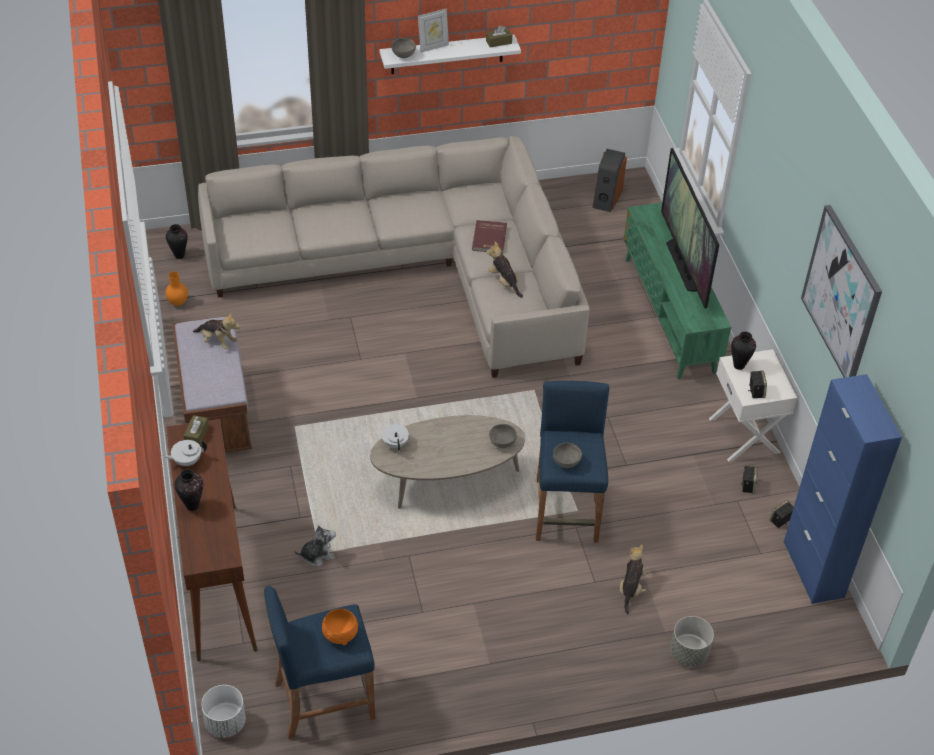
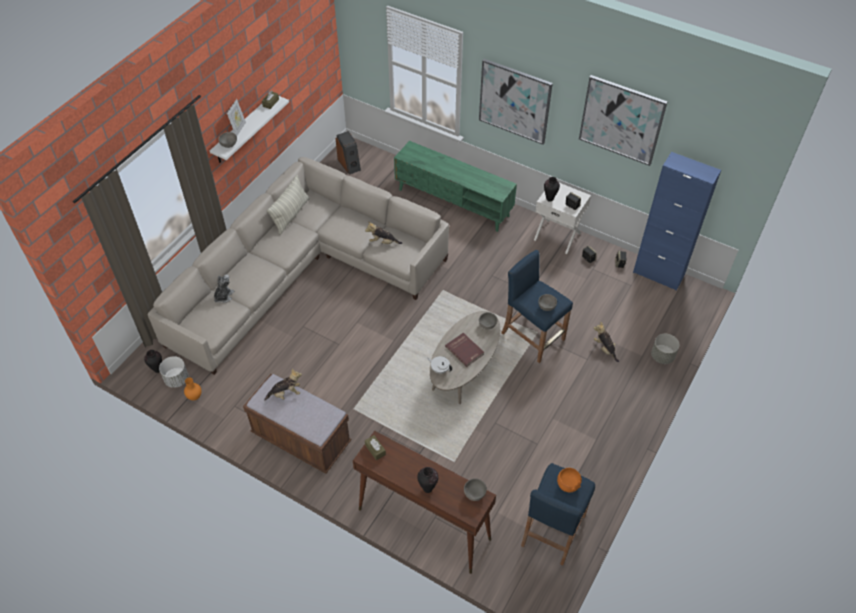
camera: 45 degrees left, 5 degrees up
(187, 461) = (390, 468): white teapot -> none
(224, 547) = (474, 494): none -> grey bowl
(226, 723) = (525, 589): white planter -> white planter (177, 379)
(317, 555) = (454, 463): plush toy -> plush toy (223, 296)
(449, 192) = (291, 215): none -> pillow
(490, 238) = (345, 224): red book -> red book (465, 350)
(684, 265) = (458, 168): television -> none
(767, 204) = (514, 101): none -> picture

